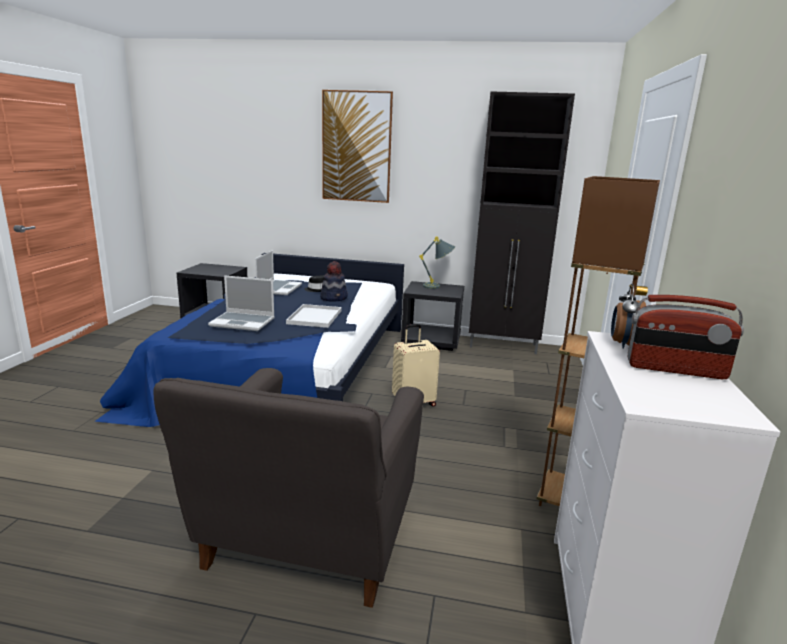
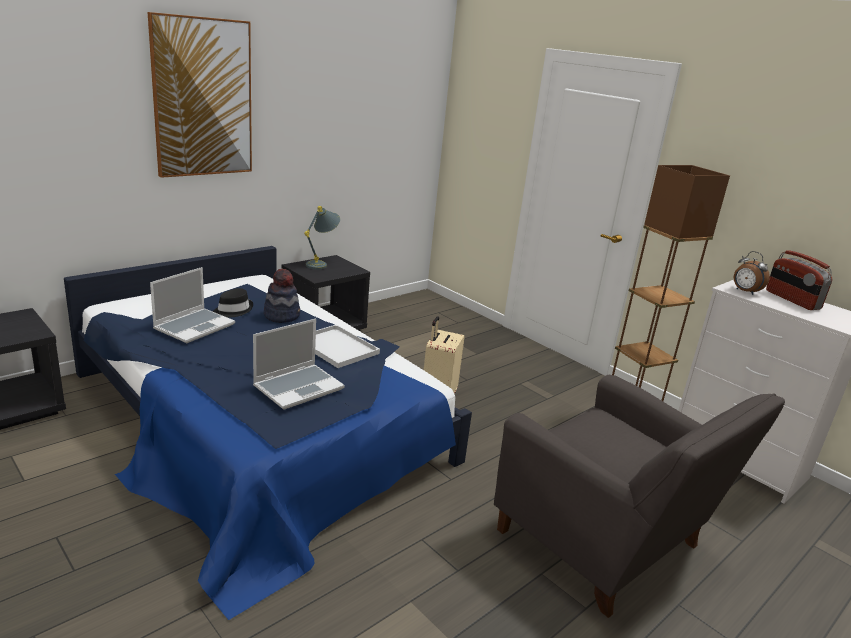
camera: 55 degrees left, 5 degrees up
(279, 288) = (194, 326): laptop -> laptop turned 75 degrees clockwise
(503, 346) = (384, 309): black cabinet -> none
(675, 370) = (792, 300): radio -> radio turned 105 degrees clockwise

